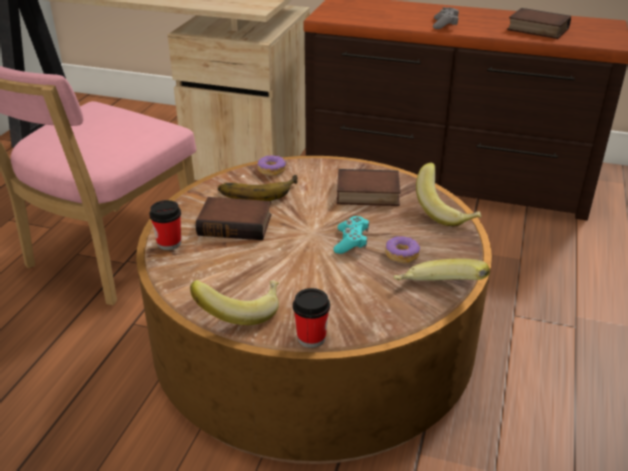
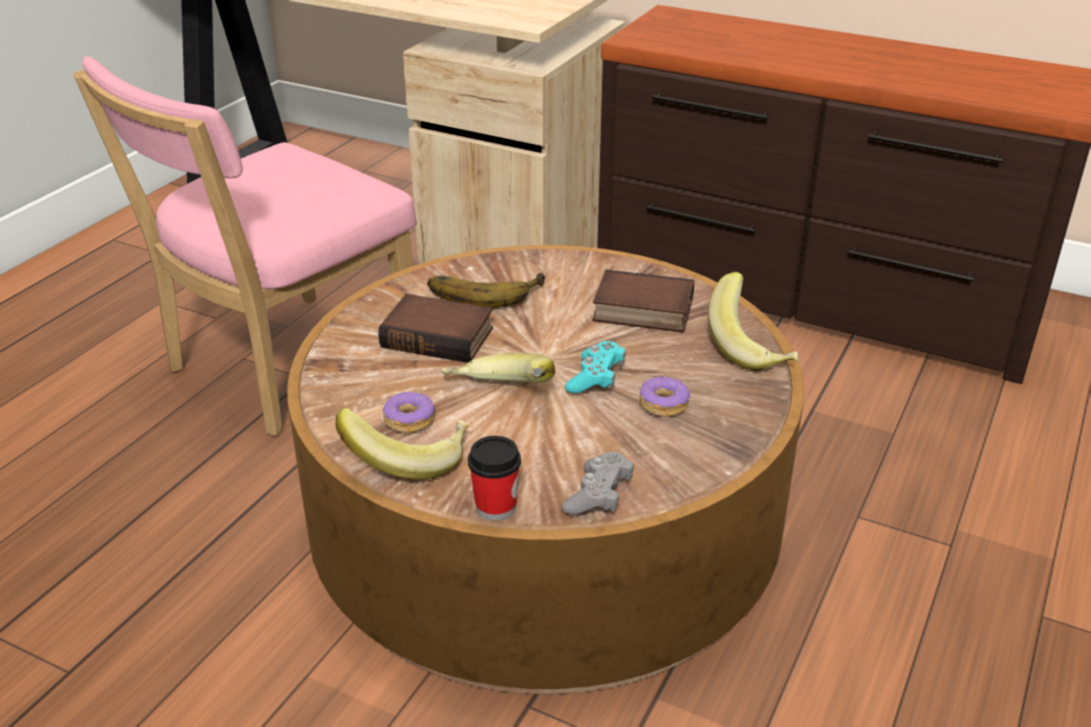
camera: 10 degrees right, 0 degrees up
(169, 243) = (339, 355): cup -> none
(271, 170) = (513, 263): donut -> donut (409, 420)
(438, 292) = (698, 464): banana -> banana (498, 397)
(445, 25) = (814, 62): grey game controller -> grey game controller (598, 495)
(536, 29) = (956, 79): book -> none

